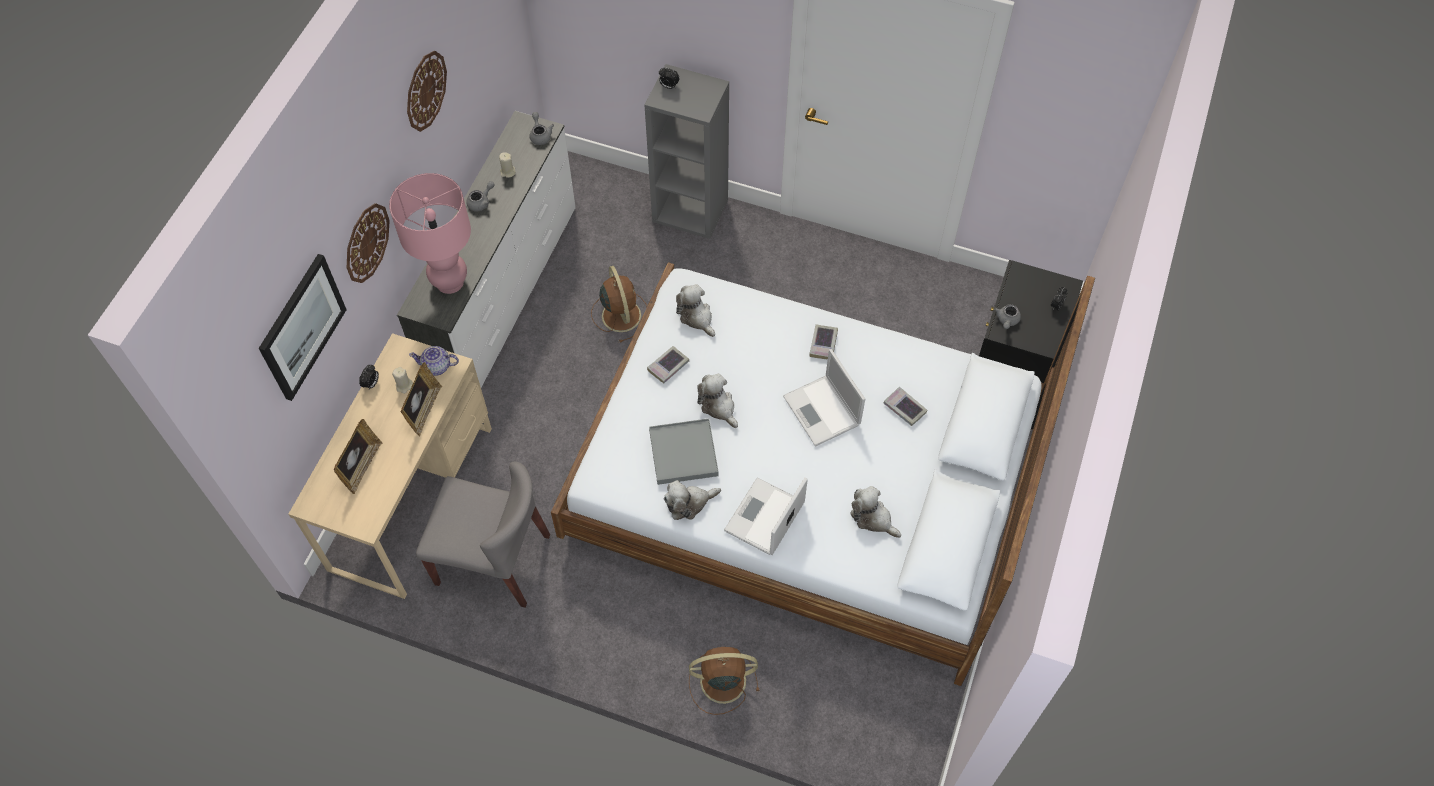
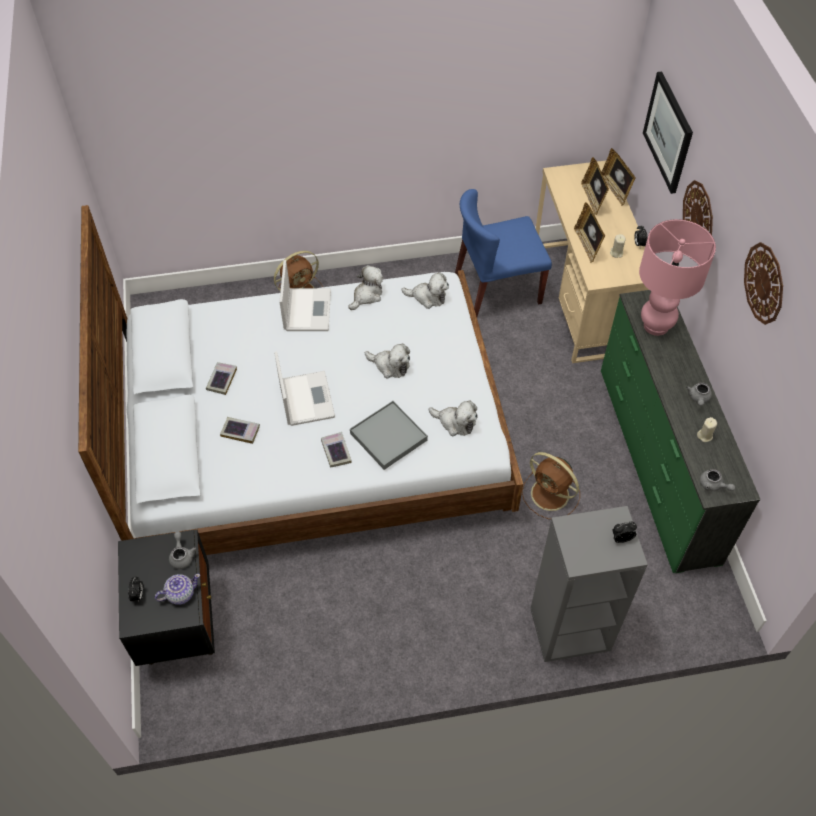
camera: 150 degrees right, 5 degrees down
(325, 466) = (615, 190): none -> picture frame
(437, 367) = (607, 274): teapot -> teapot (180, 594)
(494, 560) = (497, 289): grey chair -> blue chair
(504, 295) = (657, 463): white dresser -> green dresser
(668, 366) = (449, 375): book -> book (221, 380)
(683, 453) = (393, 323): grey tray -> grey tray (388, 437)
(822, 411) = (306, 397): laptop -> laptop turned 45 degrees clockwise
(873, 518) = (227, 343): plush toy -> plush toy (428, 297)

